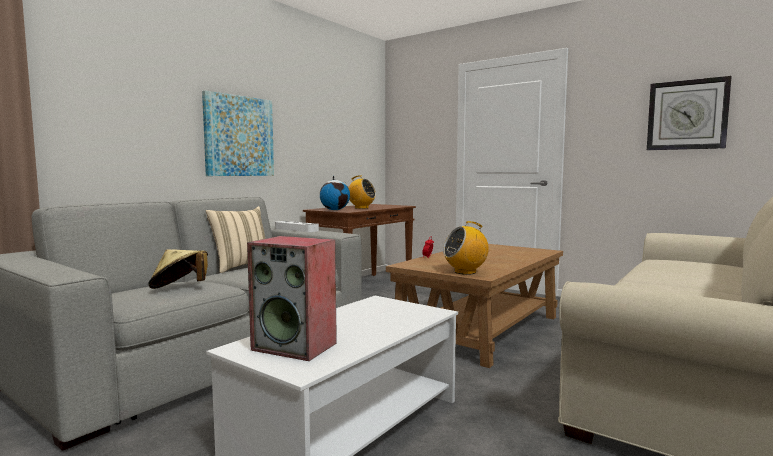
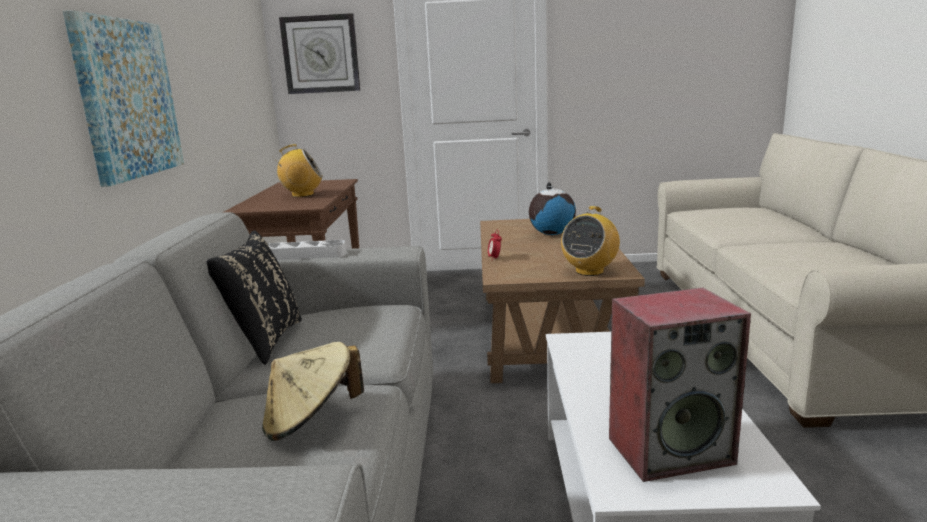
camera: 35 degrees left, 10 degrees up
(241, 266) = (264, 341): beige pillow -> black pillow
(335, 210) = (281, 206): globe -> globe (551, 234)
(687, 115) = (678, 48): wall clock -> wall clock (321, 54)

